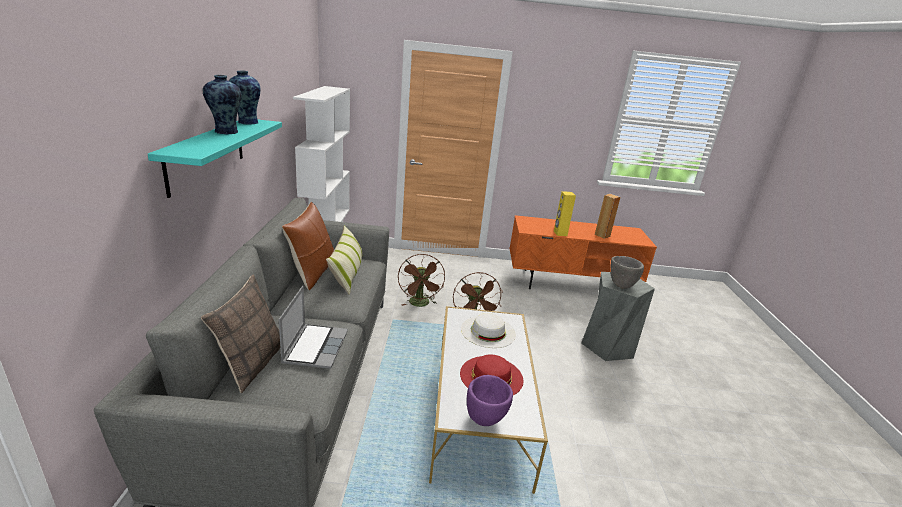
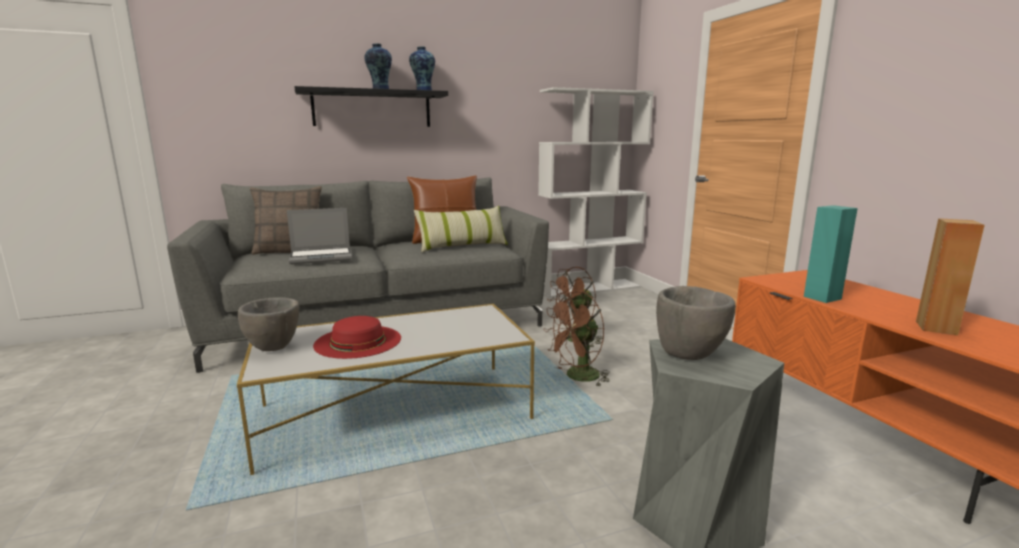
camera: 70 degrees right, 10 degrees down
(206, 154) = (372, 109): turquoise shelf -> black shelf
(485, 418) = (274, 348): purple bowl -> grey bowl
(488, 331) = (459, 328): white hat -> none
(560, 233) = (821, 297): yellow speaker -> turquoise speaker

